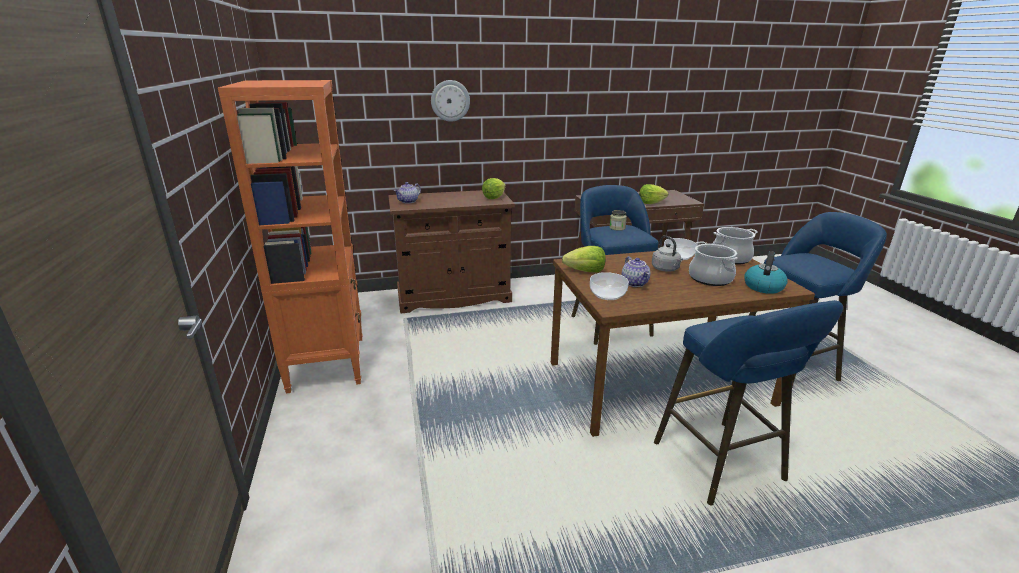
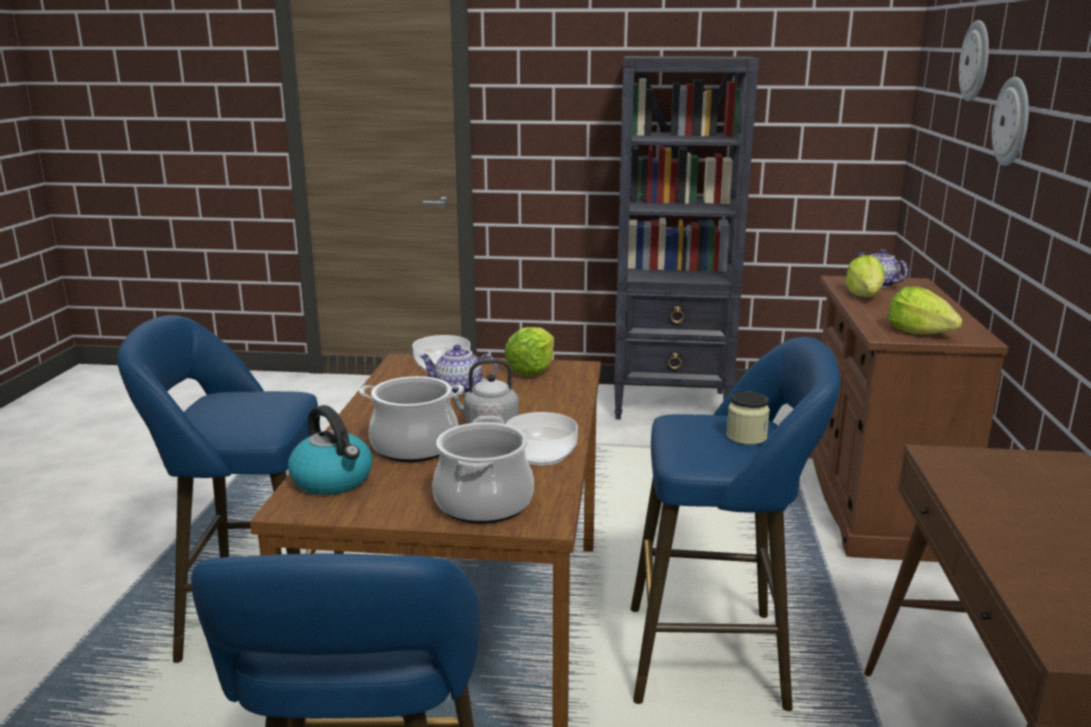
camera: 110 degrees right, 5 degrees down
(327, 363) = (672, 405): orange bookcase -> black bookcase
(386, 74) = (976, 61): none -> wall clock
(651, 203) = (1015, 545): lettuce -> lettuce (864, 296)

